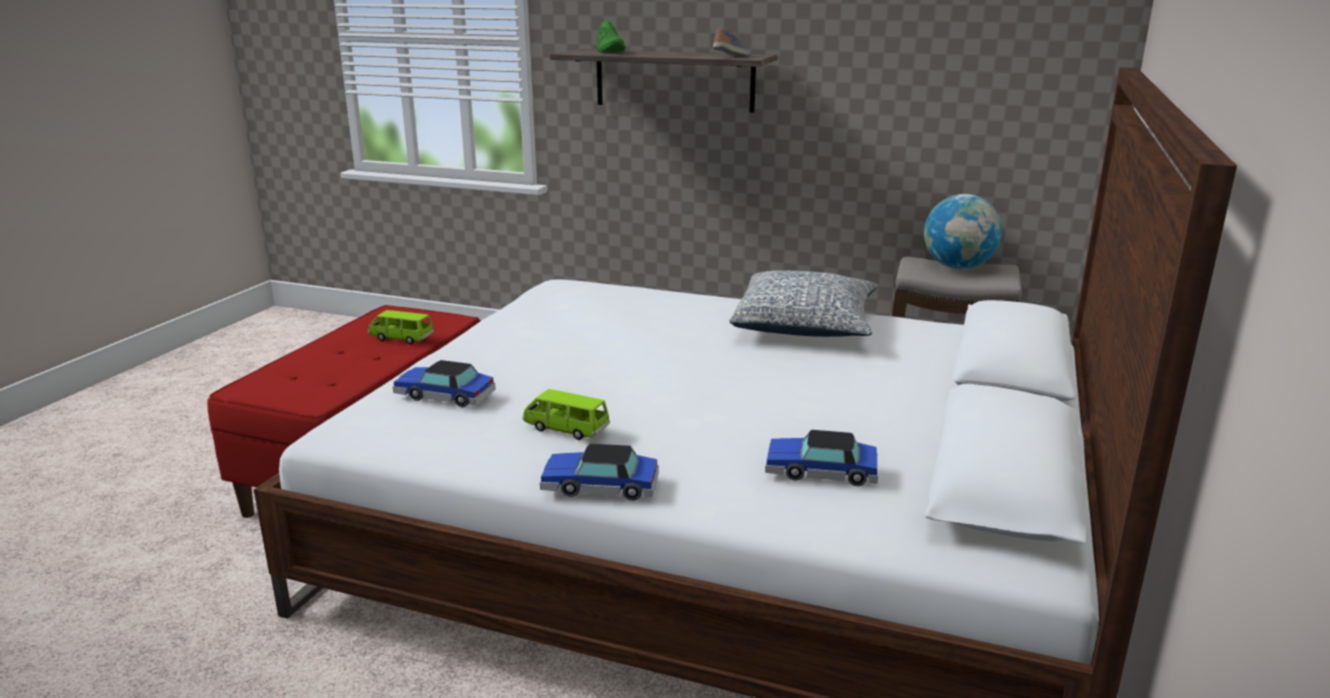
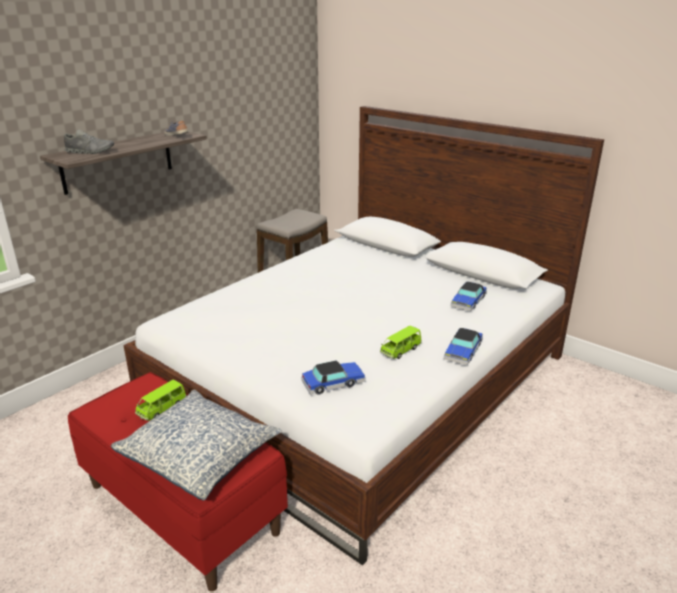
camera: 70 degrees left, 5 degrees up
(445, 395) = (333, 383): toy car -> toy car turned 150 degrees counterclockwise
(610, 52) = (90, 152): green shoe -> grey shoe
(805, 326) = (309, 270): pillow -> pillow (200, 455)
(958, 267) = (287, 218): globe -> none

